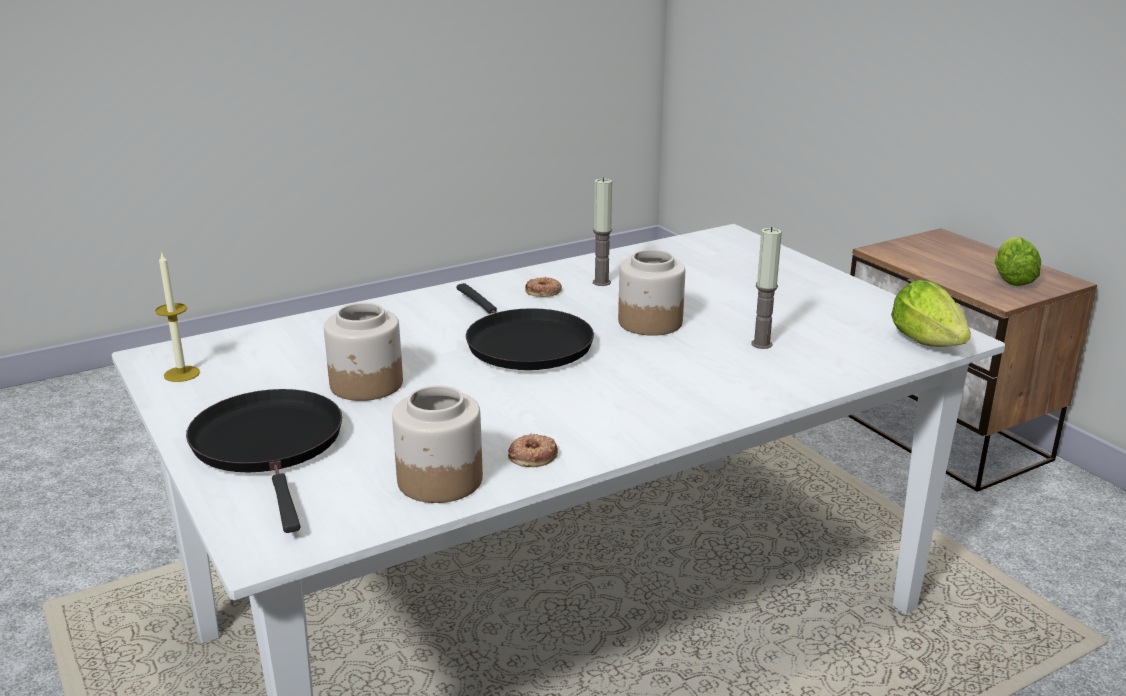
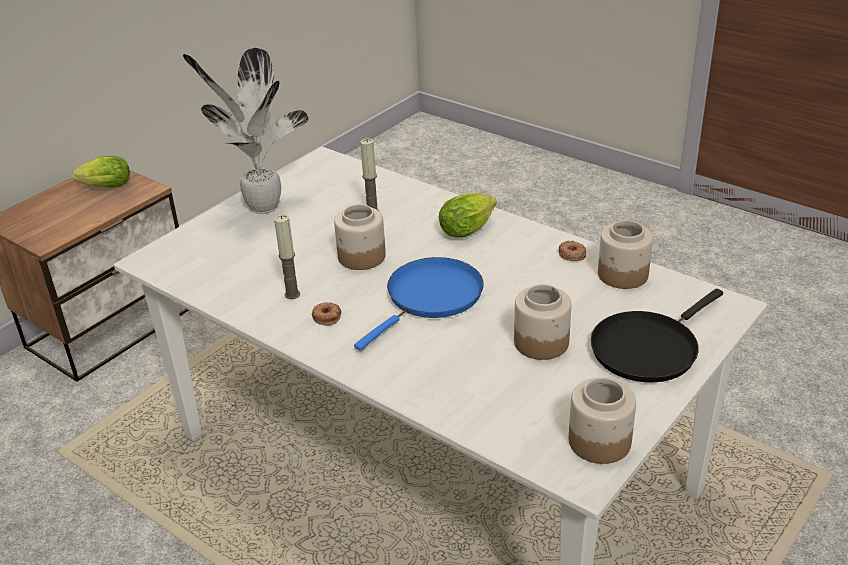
camera: 110 degrees left, 10 degrees up
(182, 374) = (599, 442): candle -> jar
(524, 344) = (431, 297): black frying pan -> blue frying pan
(815, 287) = (260, 208): none -> potted plant
(930, 345) = (340, 164): lettuce -> lettuce (469, 229)

